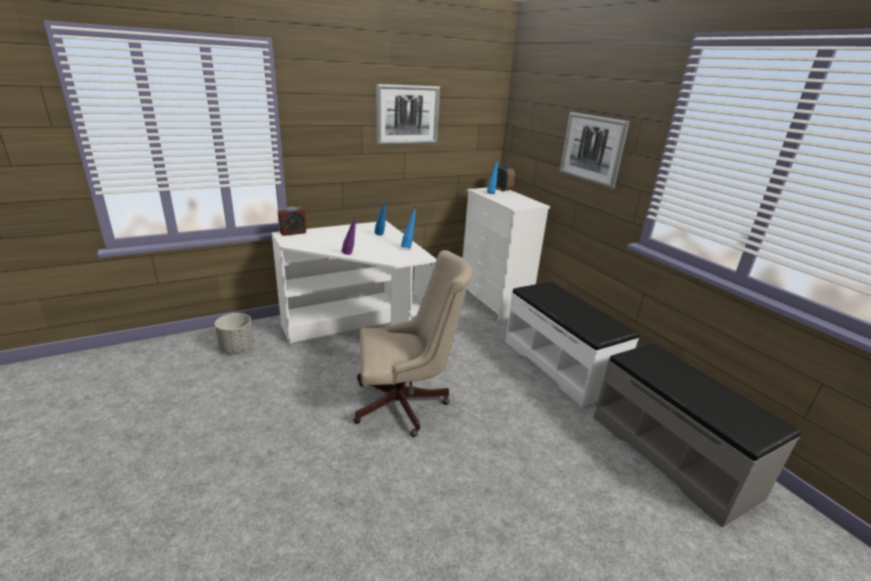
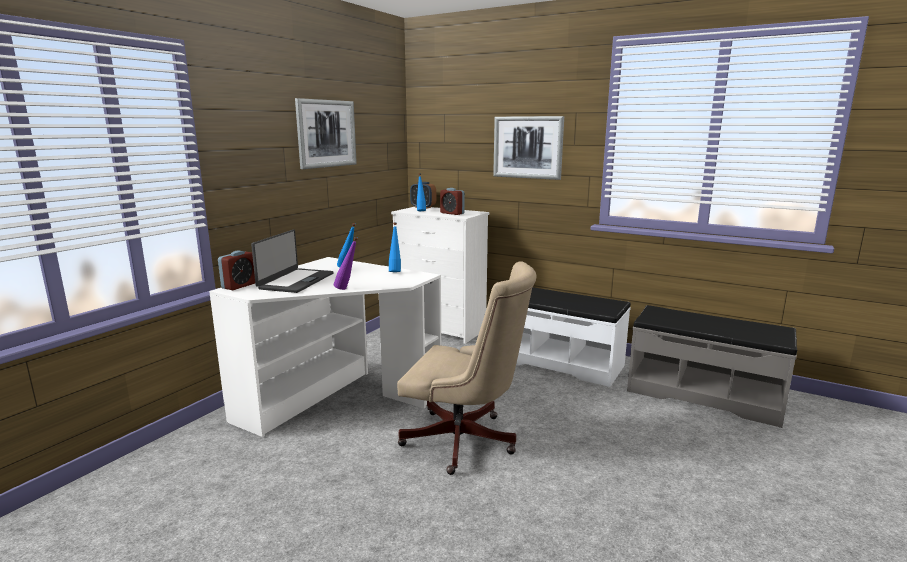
camera: 30 degrees left, 10 degrees down
(236, 348) = (192, 466): grey planter -> none
(330, 238) = (295, 281): none -> laptop
(406, 404) = (465, 442): beige office chair -> beige office chair turned 60 degrees clockwise
(512, 201) = (452, 213): none -> alarm clock

